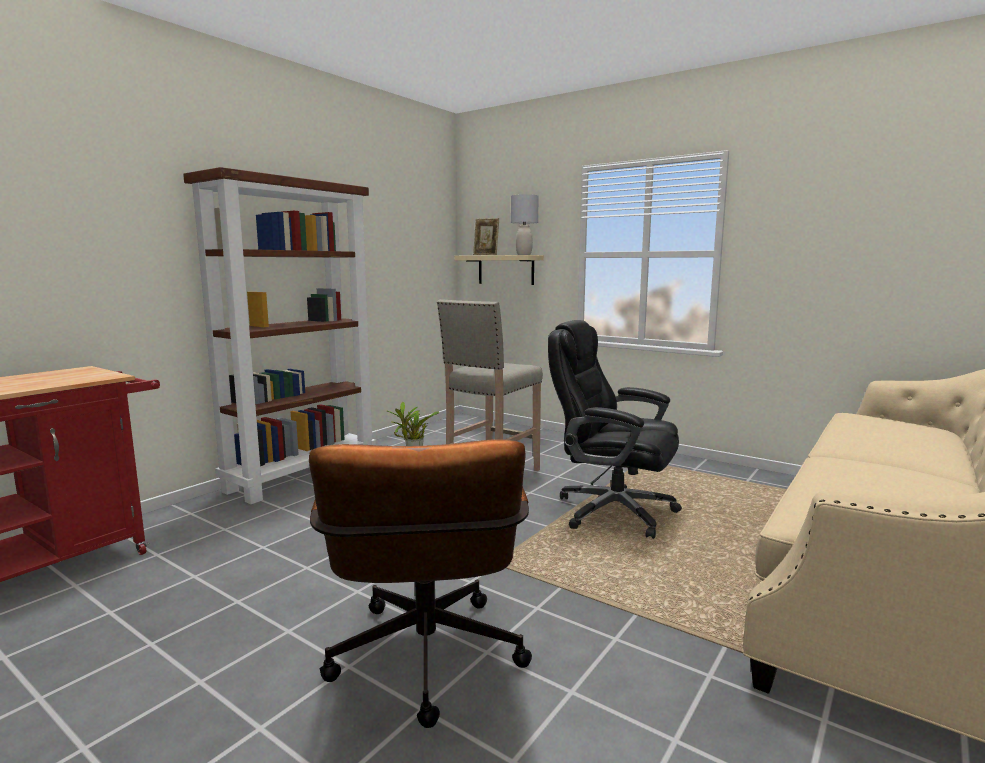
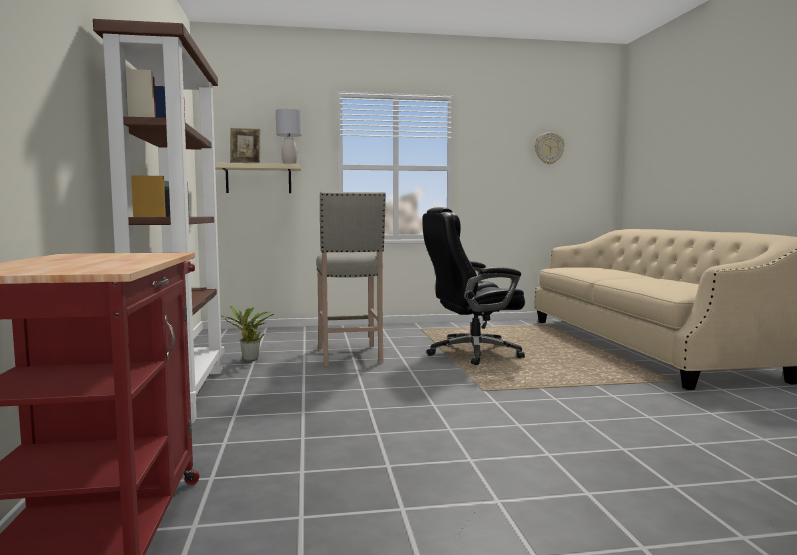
camera: 45 degrees left, 5 degrees down
(426, 666) = (579, 436): brown office chair -> none
(893, 216) = (549, 148): none -> wall clock

